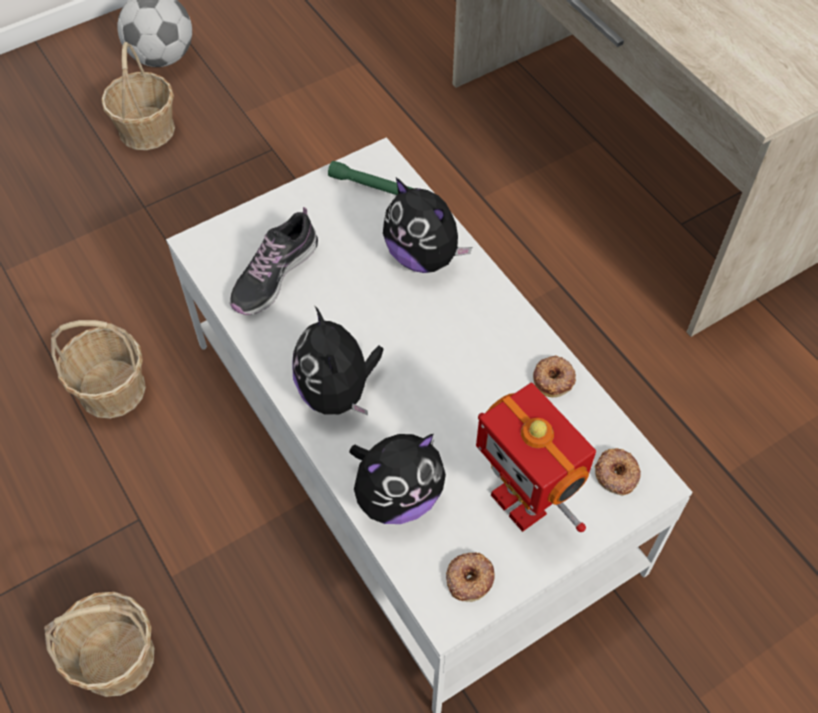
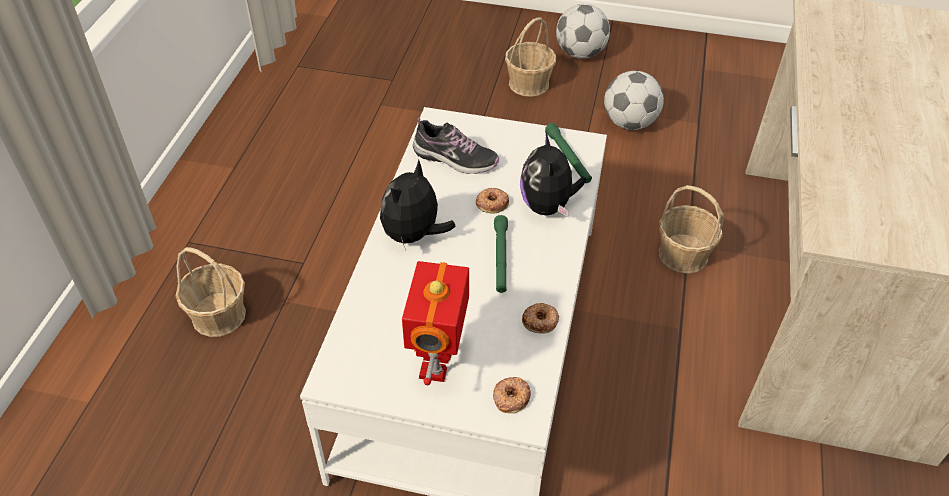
camera: 45 degrees right, 10 degrees down
(111, 389) = (363, 194): basket -> basket (683, 254)
(274, 275) = (455, 159): shoe -> shoe turned 150 degrees counterclockwise
(297, 105) = (629, 123): none -> football
(397, 496) = (378, 306): plush toy -> none
(447, 346) = (500, 258): none -> green flashlight
(469, 578) = (361, 375): donut -> donut (492, 203)

